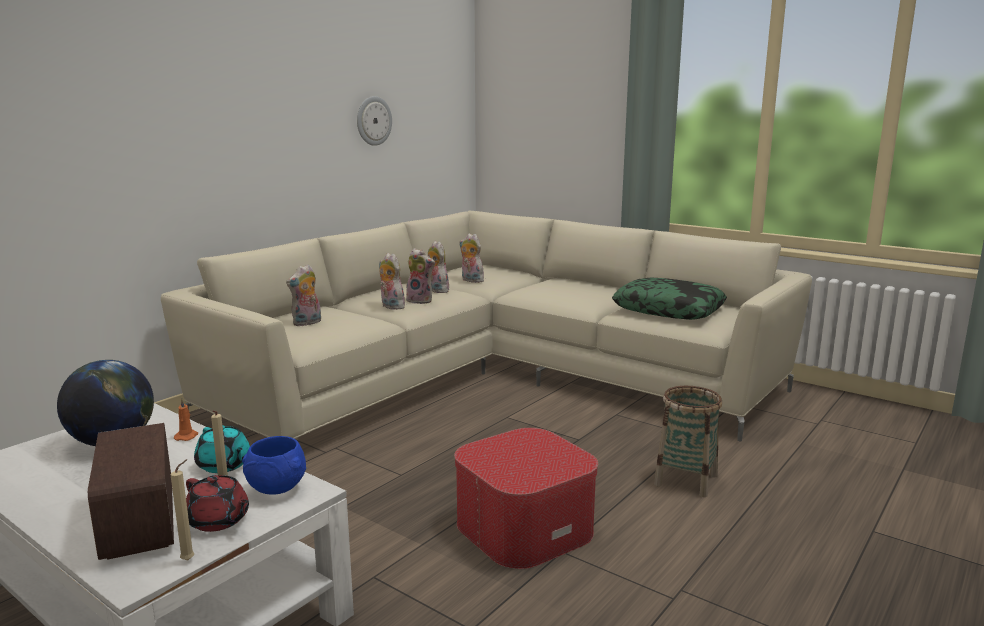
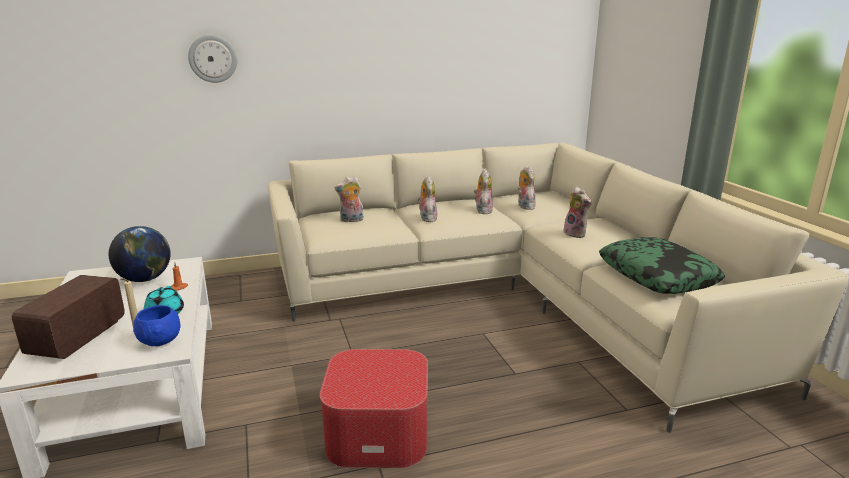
camera: 35 degrees right, 5 degrees up
(190, 559) = (59, 372): beige candle -> none
(218, 521) = (106, 352): red teapot -> none
(373, 121) = (473, 59): wall clock -> wall clock (213, 58)
(421, 301) = (455, 218): plush toy -> plush toy (576, 234)
(686, 480) = (559, 449): basket -> none

